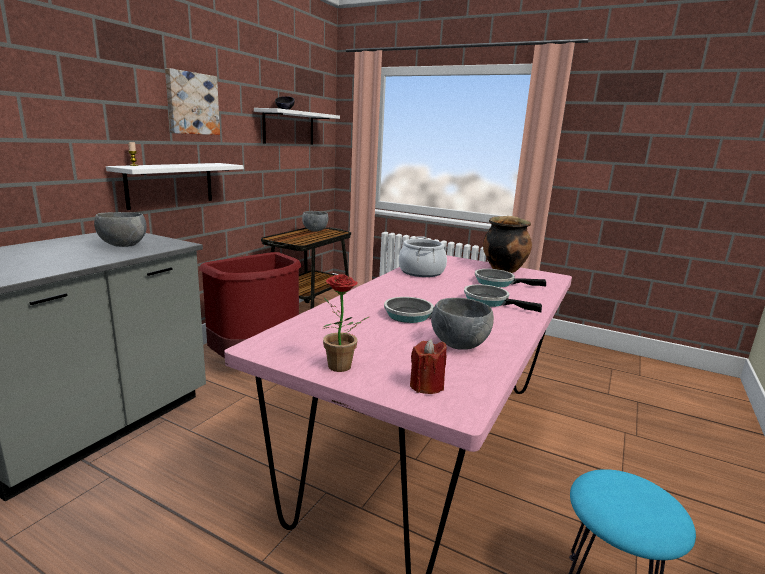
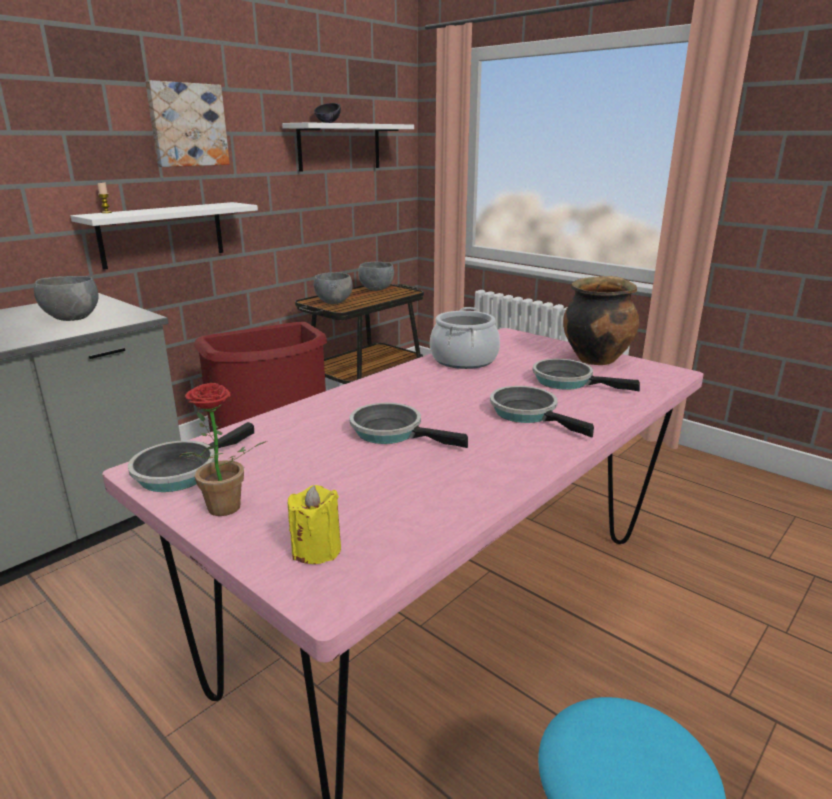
camera: 15 degrees right, 5 degrees up
(286, 347) = (181, 471): none -> frying pan
(426, 386) = (316, 550): red candle -> yellow candle
(458, 344) = (420, 484): grey bowl -> grey bowl (334, 302)

